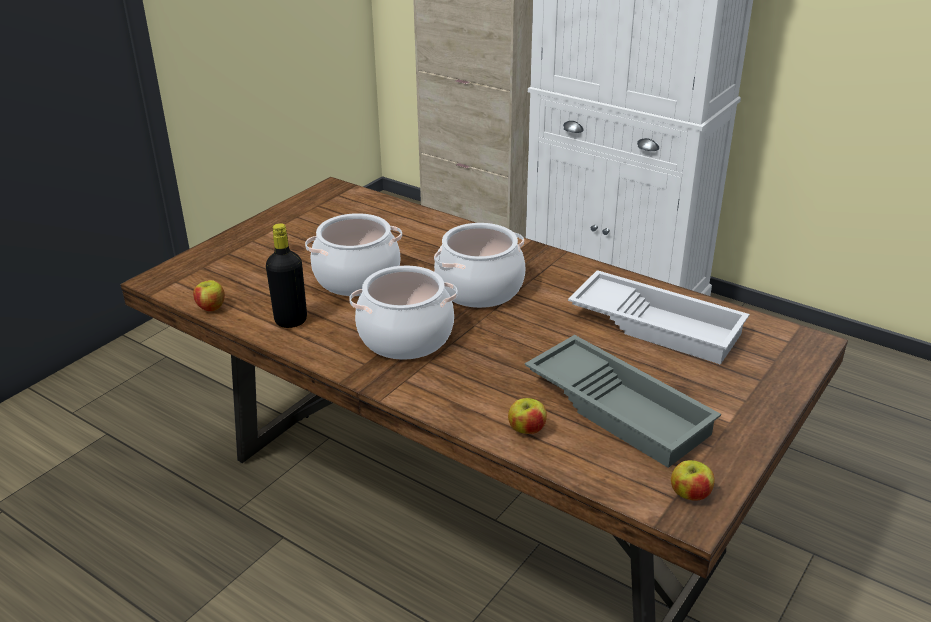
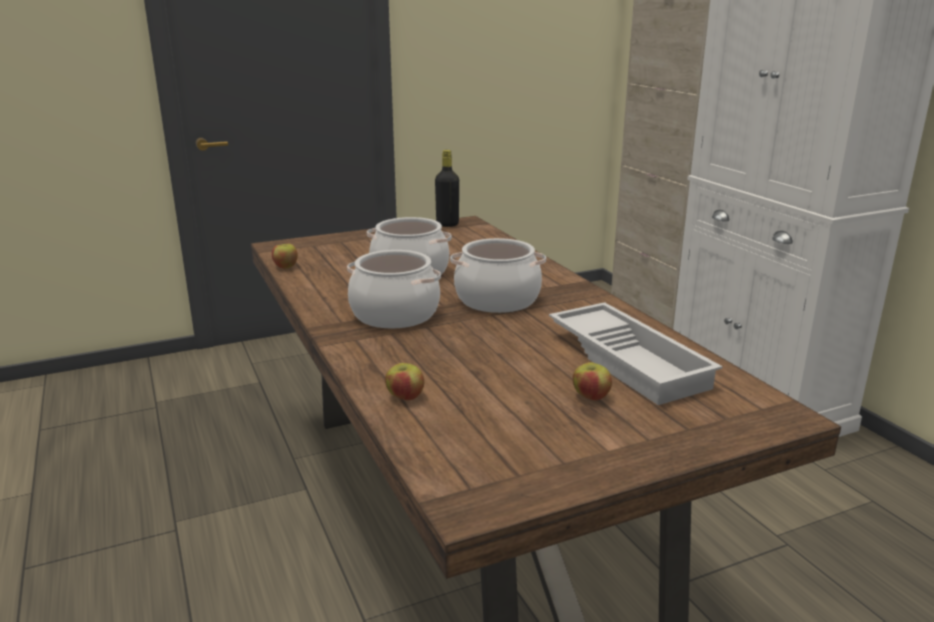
camera: 30 degrees right, 10 degrees down
(291, 321) = (327, 285): black bottle -> black bottle (447, 224)
(620, 407) = (511, 407): grey tray -> none
(690, 495) = (488, 491): apple -> apple (591, 397)

